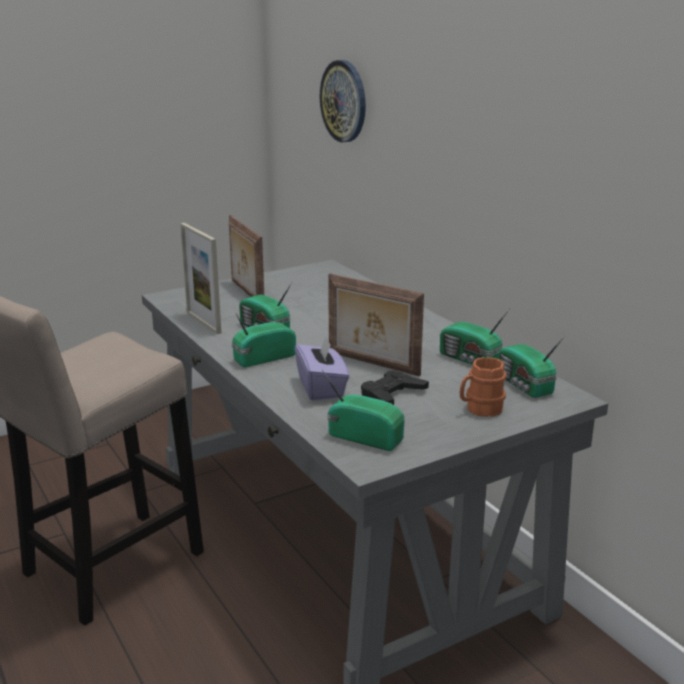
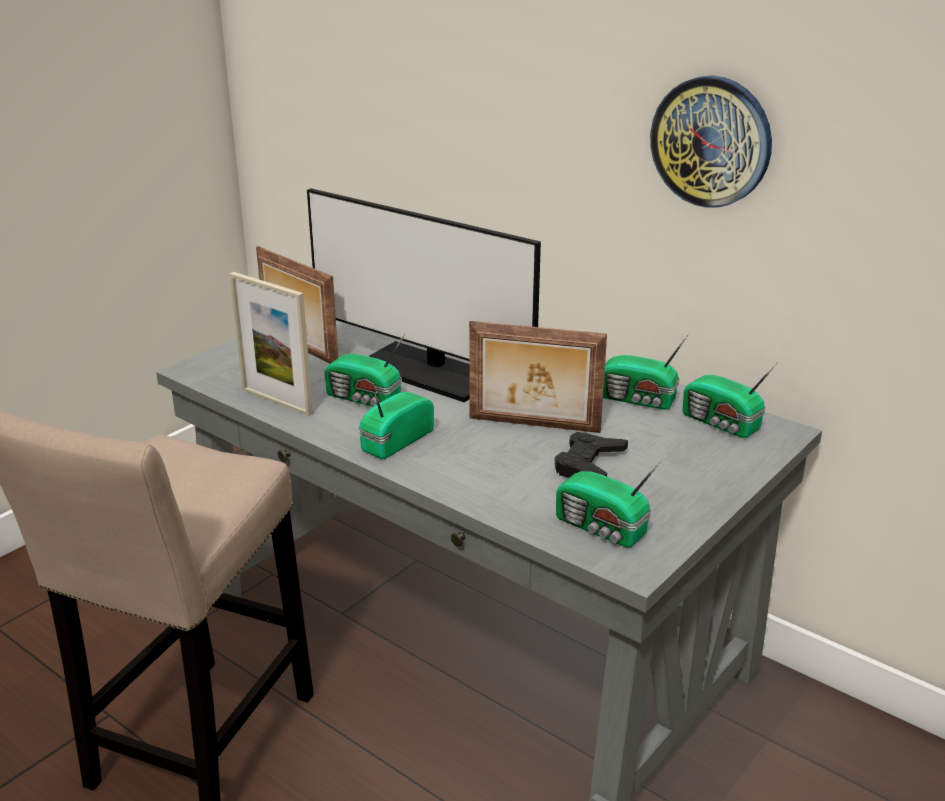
camera: 20 degrees left, 5 degrees up
(322, 388) = (500, 471): purple tissue box -> none
(324, 320) = (428, 372): none -> monitor
(344, 101) = (376, 77): wall clock -> wall clock (711, 141)
(364, 436) = (602, 528): radio -> radio turned 150 degrees counterclockwise
(480, 409) = (699, 465): orange mug -> none

